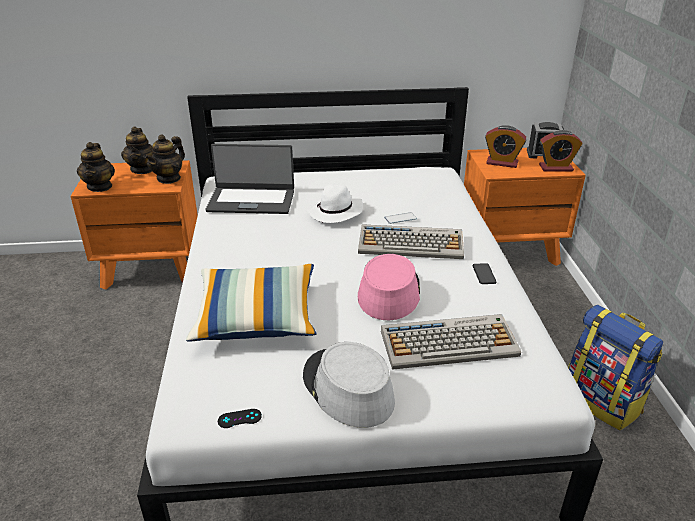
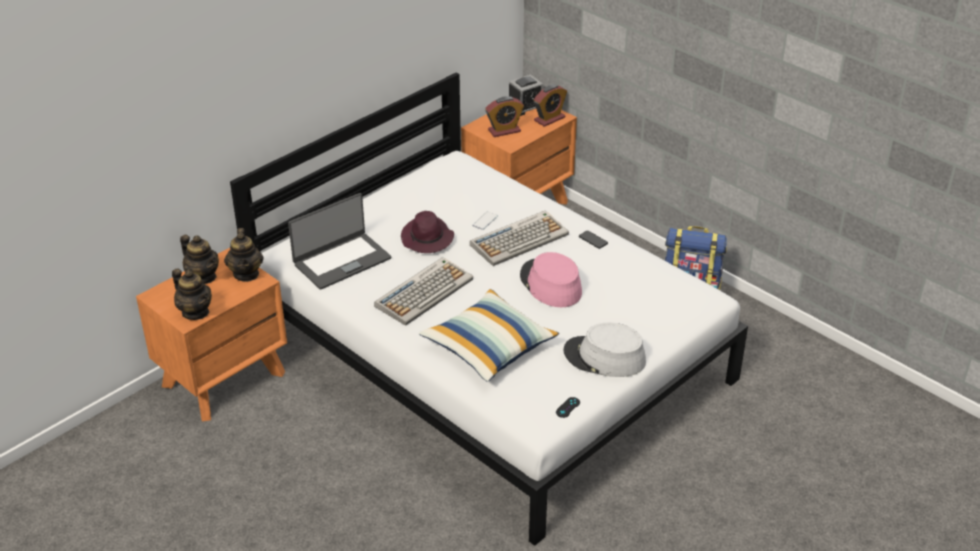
camera: 40 degrees left, 5 degrees up
(336, 212) = (427, 239): white hat -> purple hat
(449, 343) = (626, 299): keyboard -> keyboard (424, 292)

